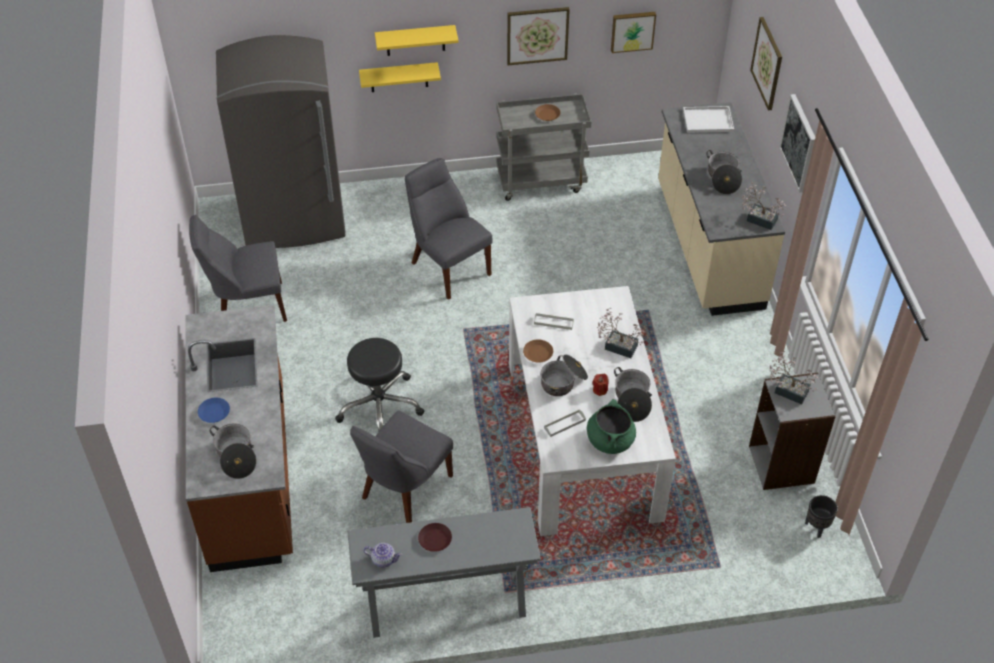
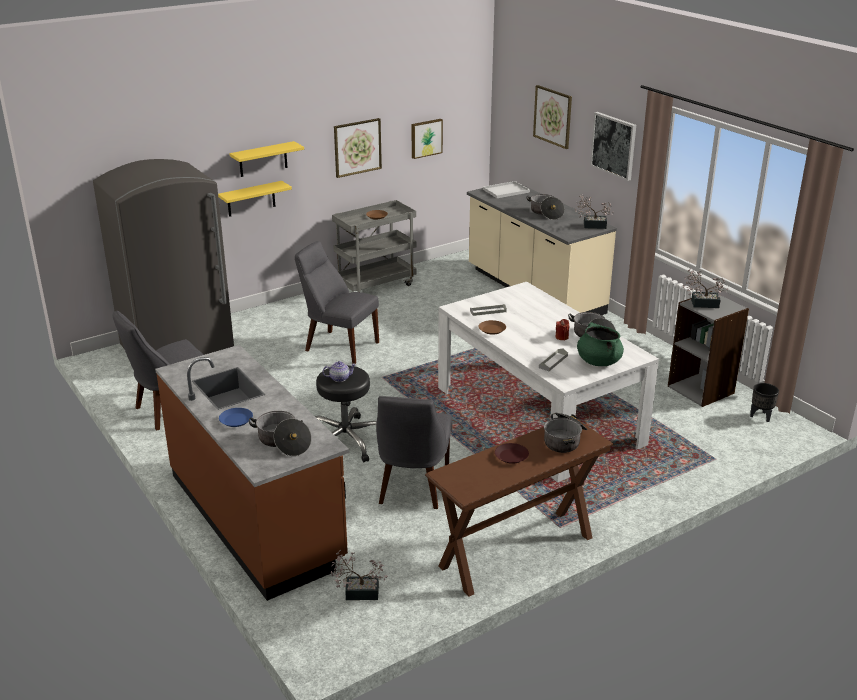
camera: 25 degrees left, 20 degrees down
(384, 559) = (477, 482): teapot -> teapot (340, 378)
(446, 604) = (516, 552): grey console table -> brown console table
(563, 381) = (528, 339): cooking pot -> cooking pot (564, 440)
(617, 346) = (550, 312): potted plant -> potted plant (357, 592)

